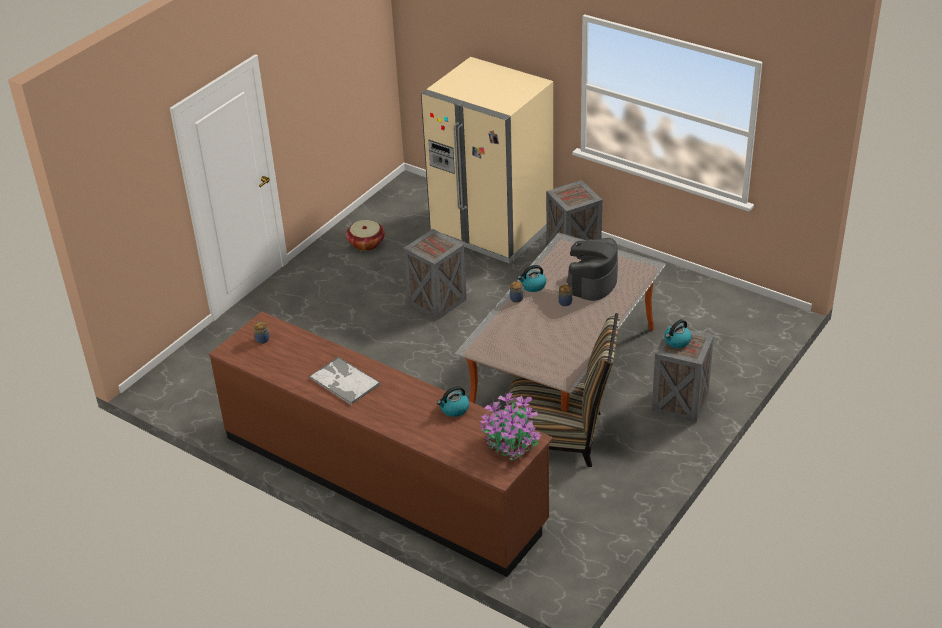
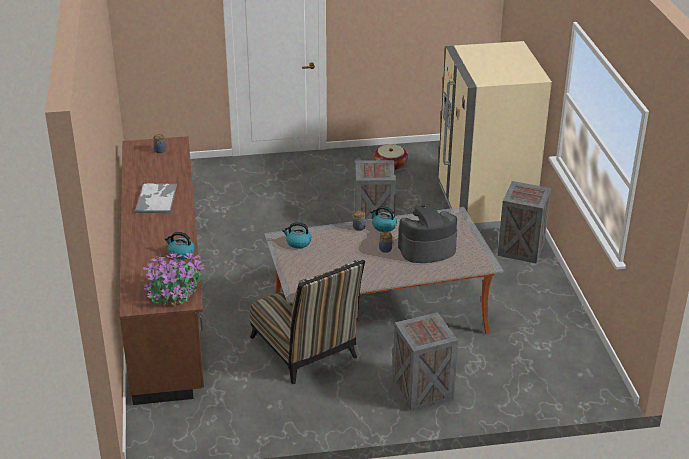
camera: 45 degrees right, 5 degrees down
(677, 341) = (424, 325): kettle -> kettle (298, 243)

